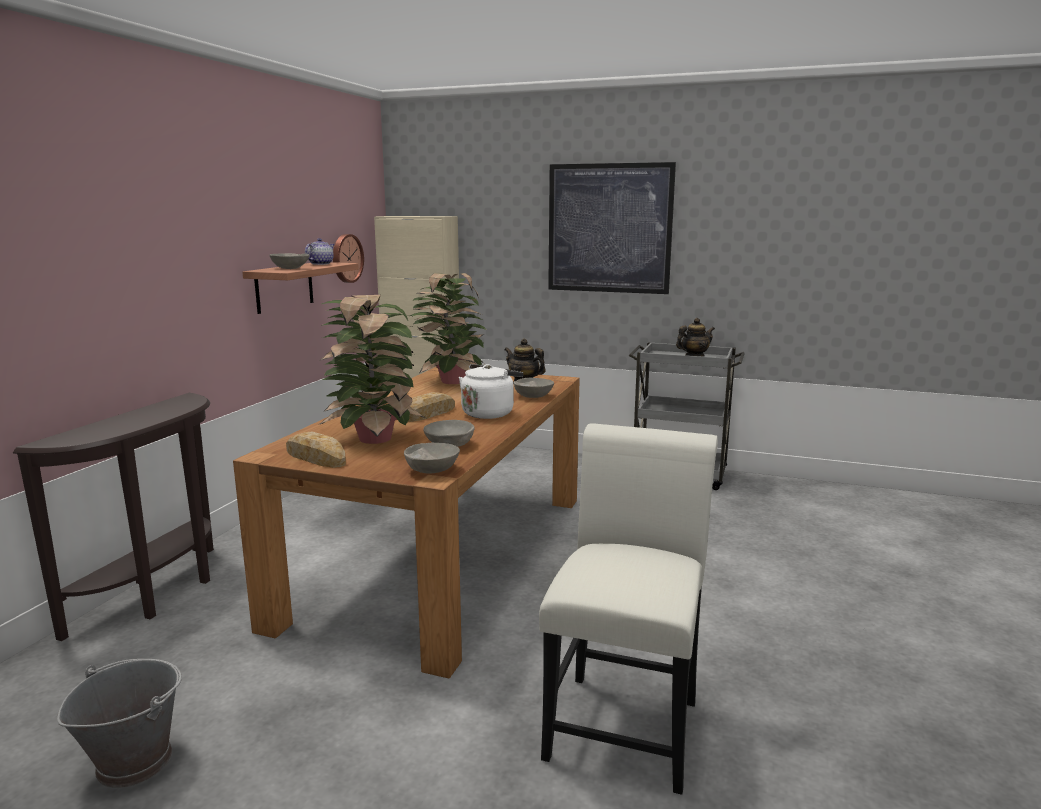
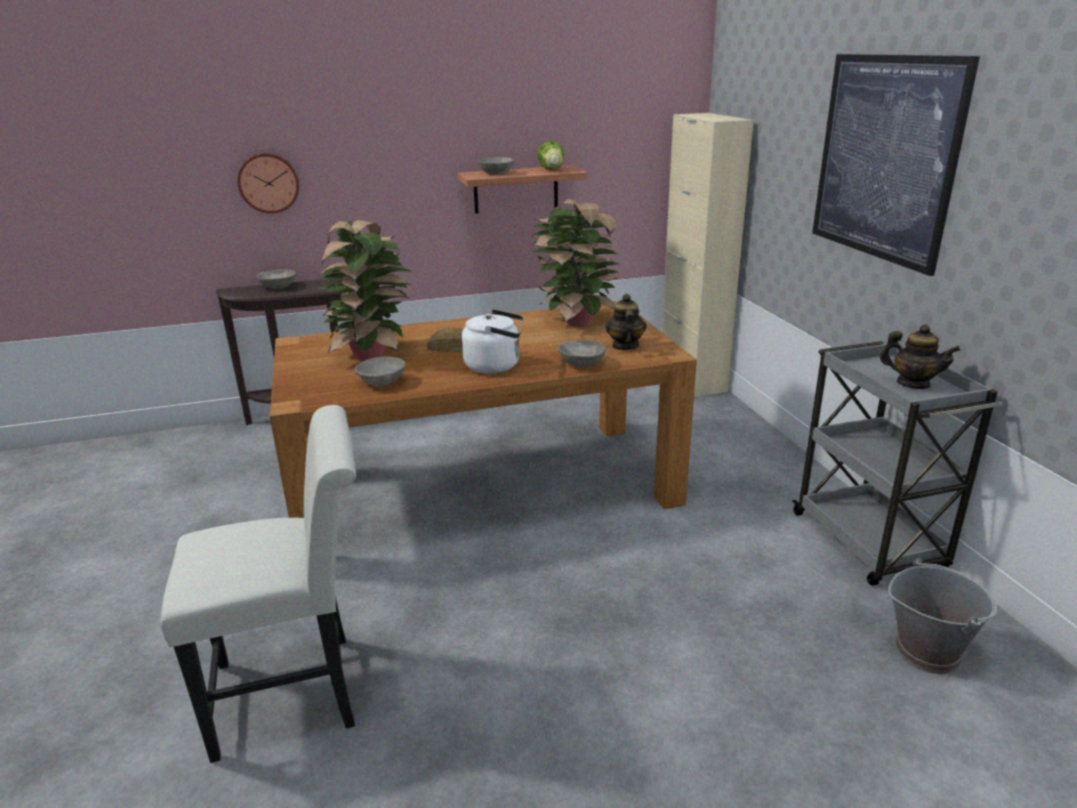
camera: 55 degrees right, 10 degrees up
(134, 761) = (147, 508): grey bucket -> grey bucket (927, 651)
(316, 457) = (304, 355): bread -> none
(321, 264) = (552, 169): teapot -> lettuce
(346, 258) = (621, 162): wall clock -> wall clock (268, 182)
(432, 470) = (309, 398): grey bowl -> grey bowl (278, 287)

